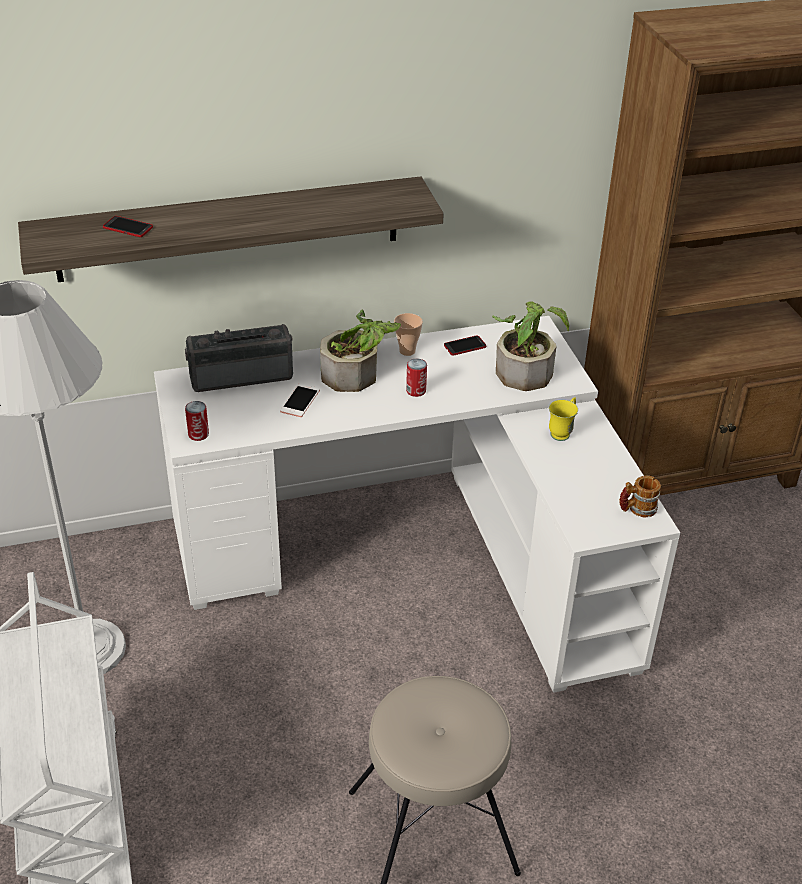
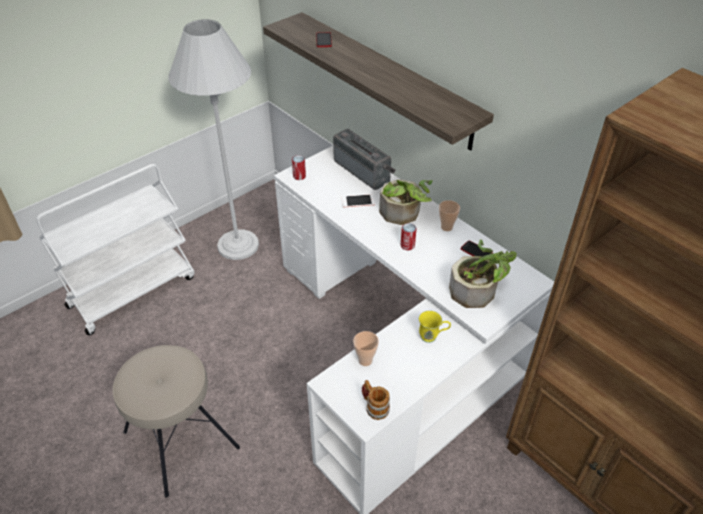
camera: 65 degrees right, 5 degrees up
(567, 494) = (365, 360): none -> cup

